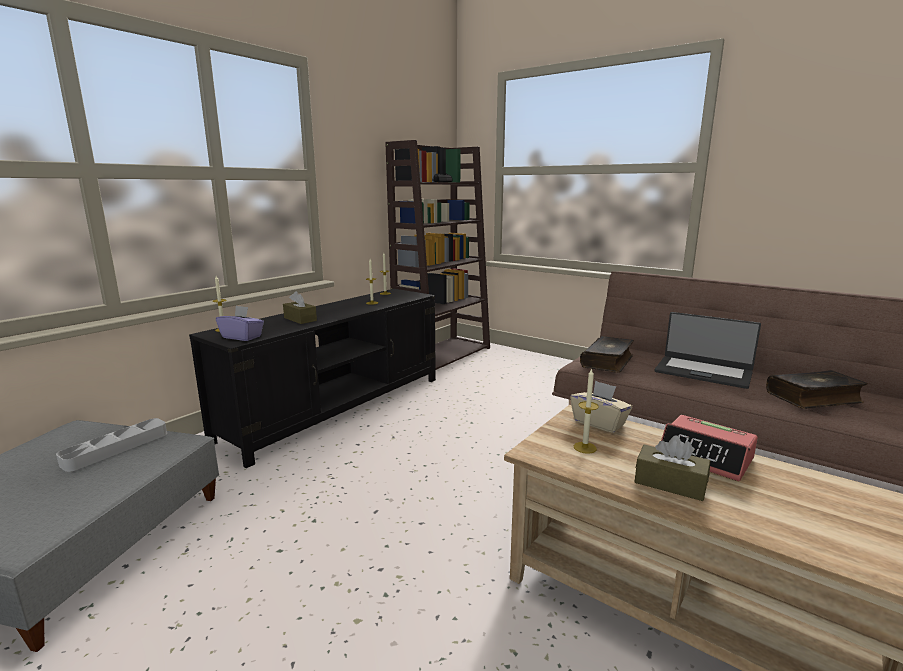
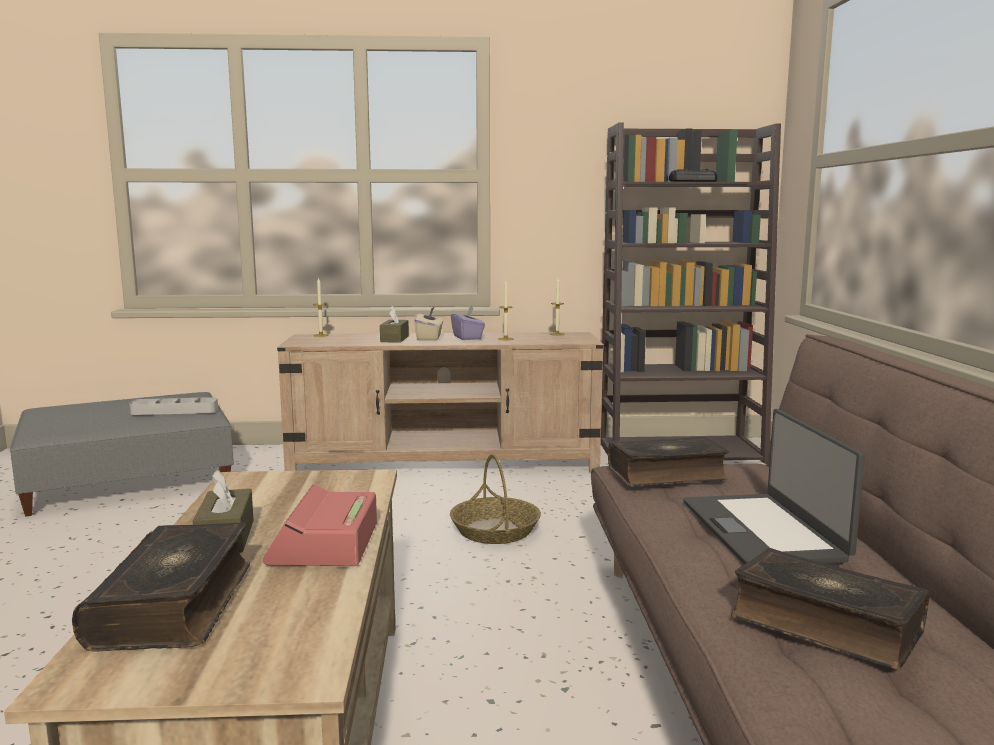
camera: 50 degrees right, 5 degrees down
(242, 337) = (310, 342): purple tissue box -> purple tissue box (468, 337)
(338, 407) = (445, 462): black tv stand -> beige tv stand
(471, 435) = (495, 531): none -> basket
(585, 447) = (276, 493): candle -> none
(599, 423) = (358, 487): beige tissue box -> beige tissue box (429, 338)
(797, 525) = (176, 604): none -> book

